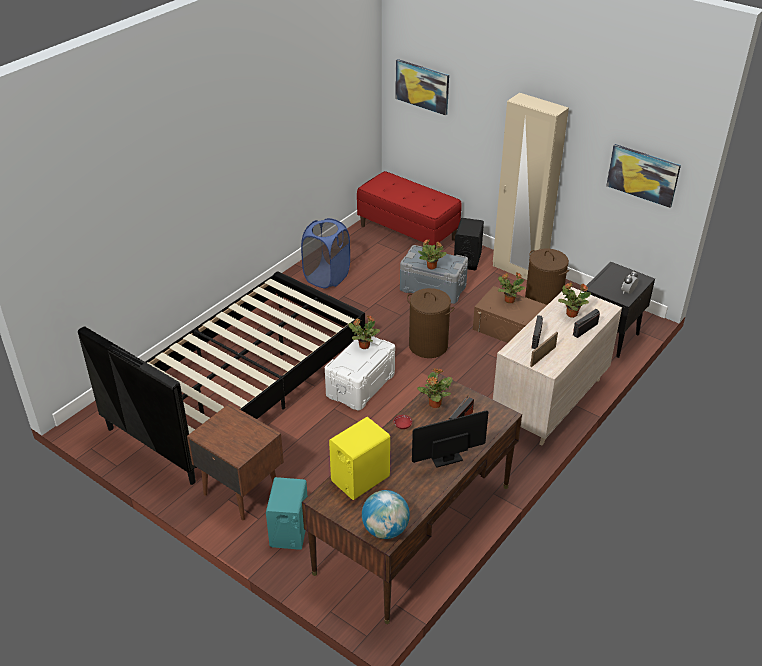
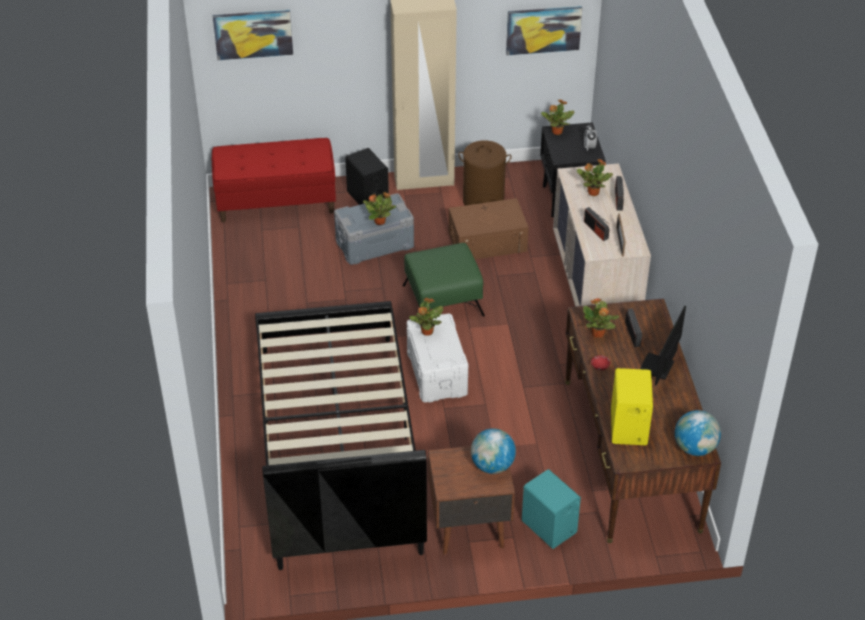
camera: 45 degrees left, 5 degrees up
(251, 441) = (492, 465): none -> globe
(327, 277) = (264, 294): blue laundry basket -> none
(428, 346) = (443, 300): brown laundry basket -> green ottoman
(509, 300) = (479, 213): potted plant -> potted plant (556, 132)

